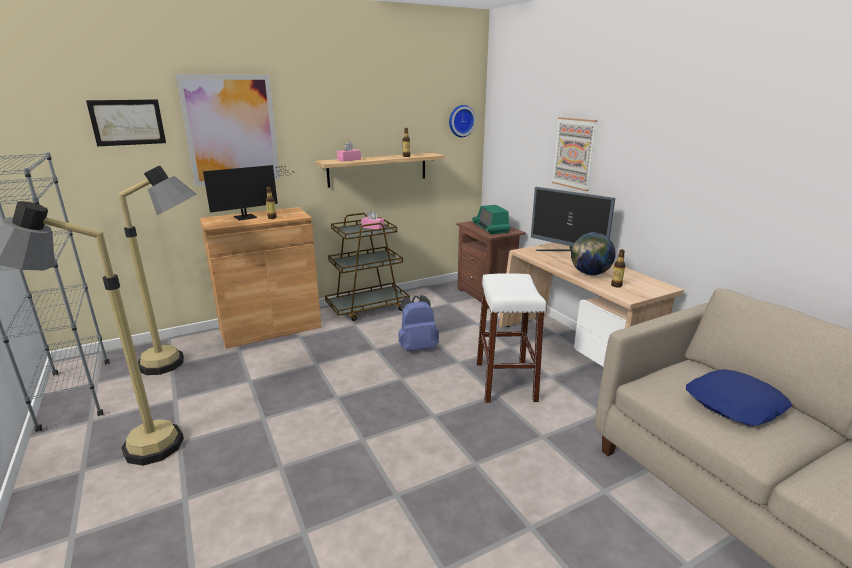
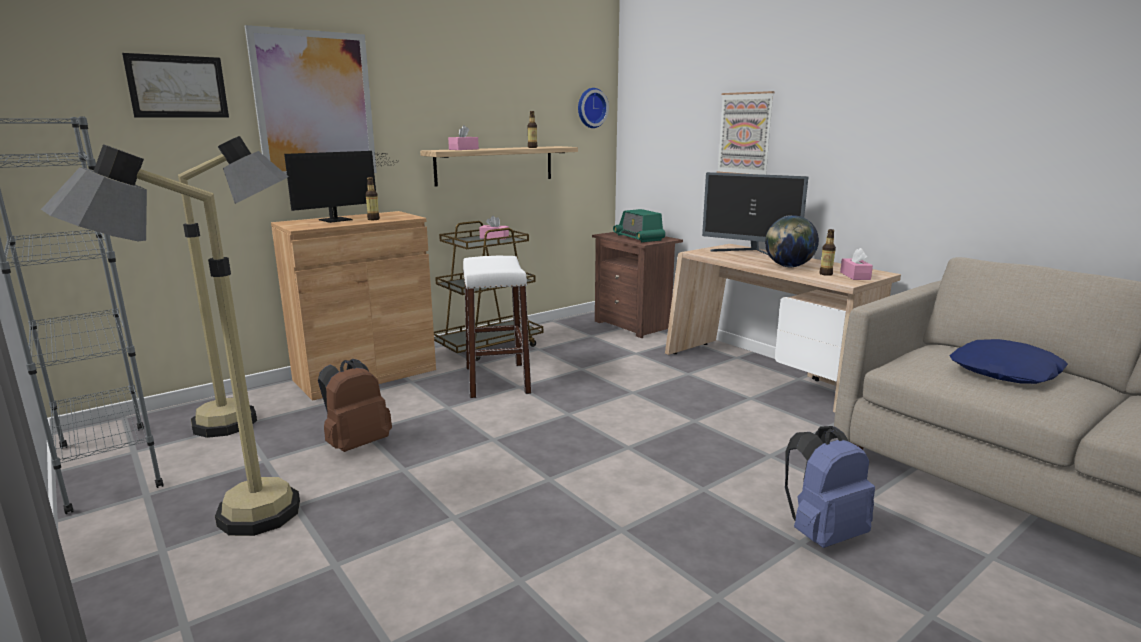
camera: 10 degrees left, 5 degrees down
(240, 391) = (356, 444): none -> brown backpack
(417, 347) = (573, 381): blue backpack -> blue backpack (822, 533)
(505, 381) = (699, 407): white stool -> white stool (497, 380)
(640, 289) = (855, 276): none -> pink tissue box

